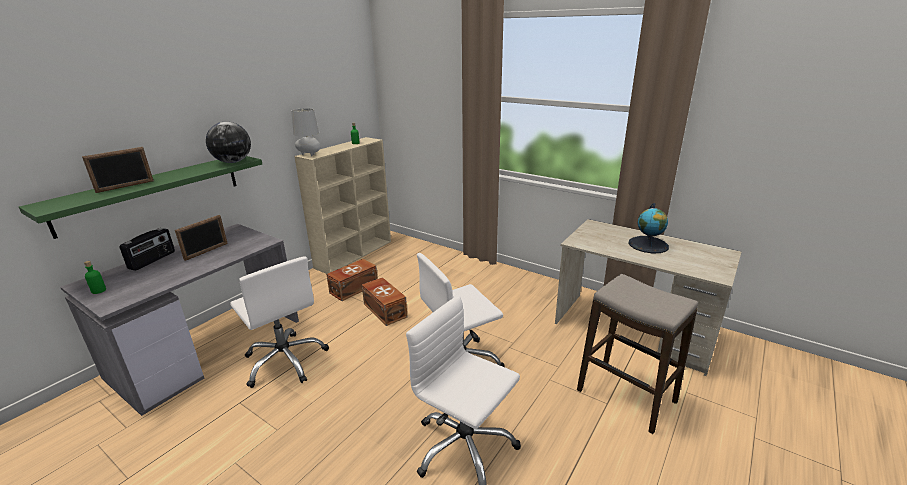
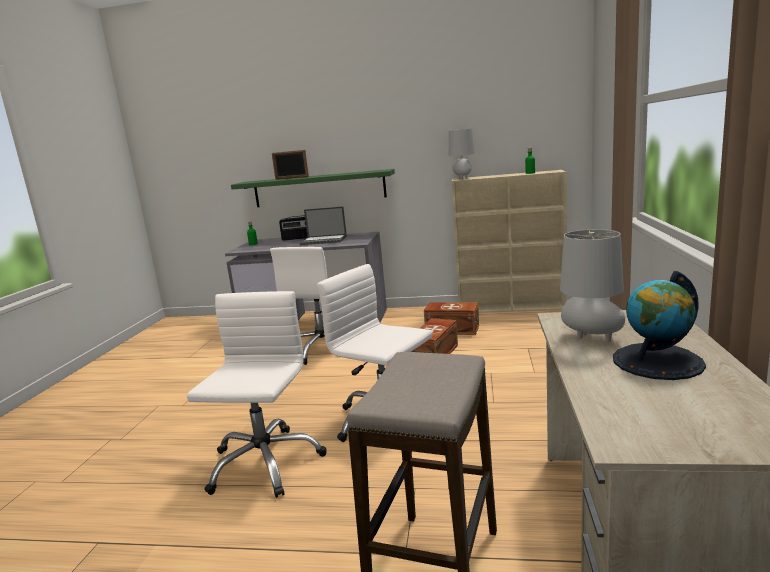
camera: 65 degrees right, 10 degrees down
(206, 251) = (324, 240): picture frame -> laptop
(233, 162) = (371, 171): globe -> none
(610, 246) = (590, 338): none -> grey table lamp

